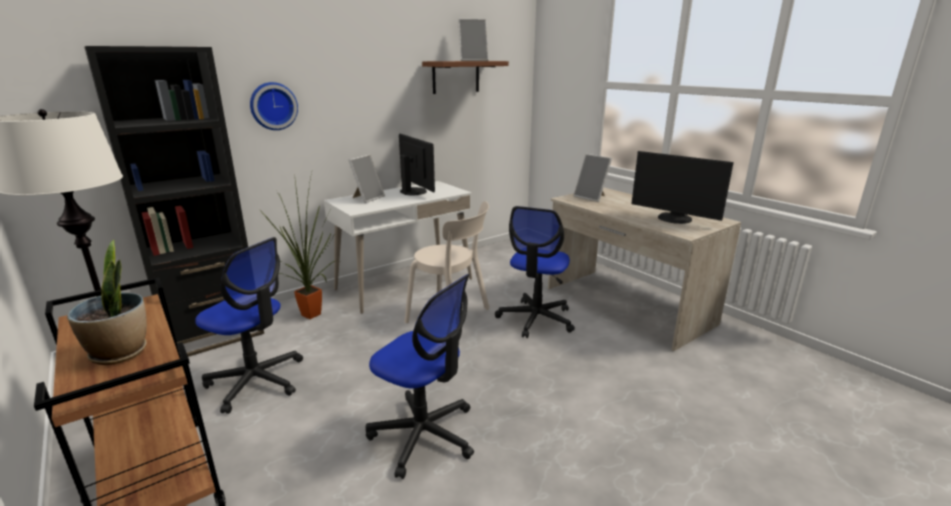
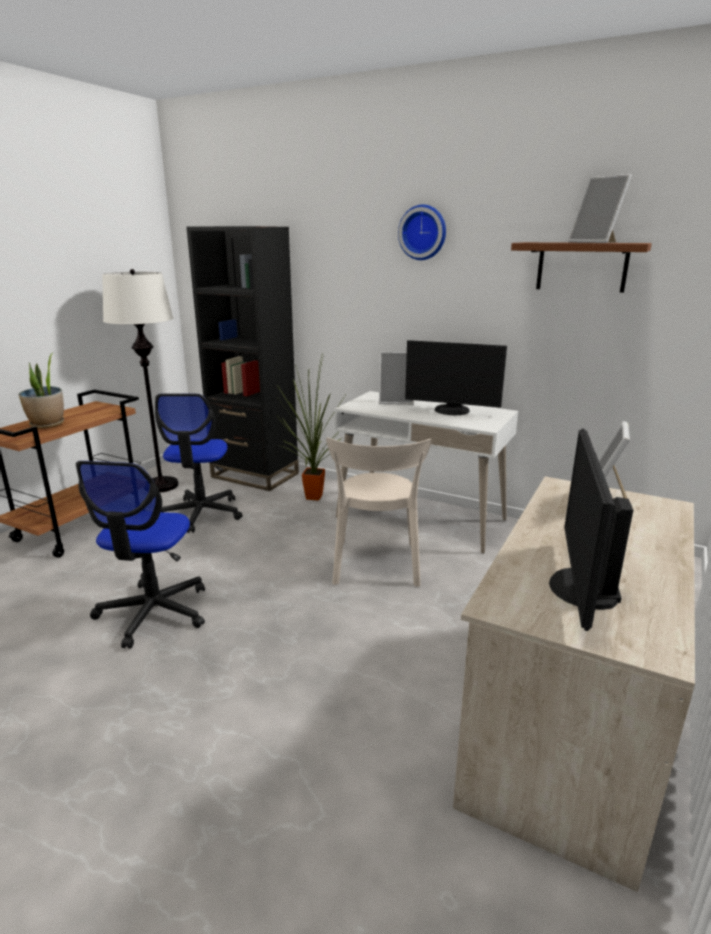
camera: 65 degrees right, 0 degrees up
(273, 106) = (342, 285): wall clock -> wall clock (423, 232)
(414, 191) = (451, 411): monitor -> monitor turned 75 degrees clockwise
(536, 319) = (426, 629): office chair -> none

